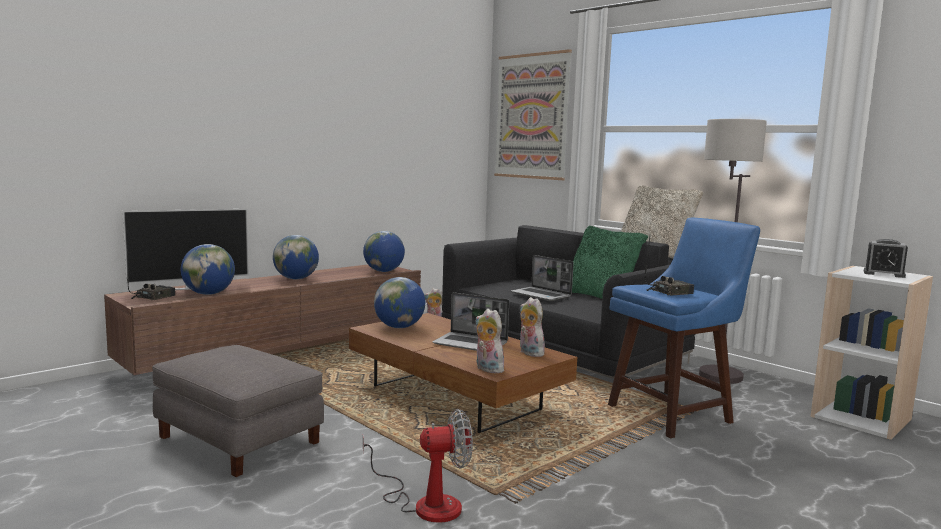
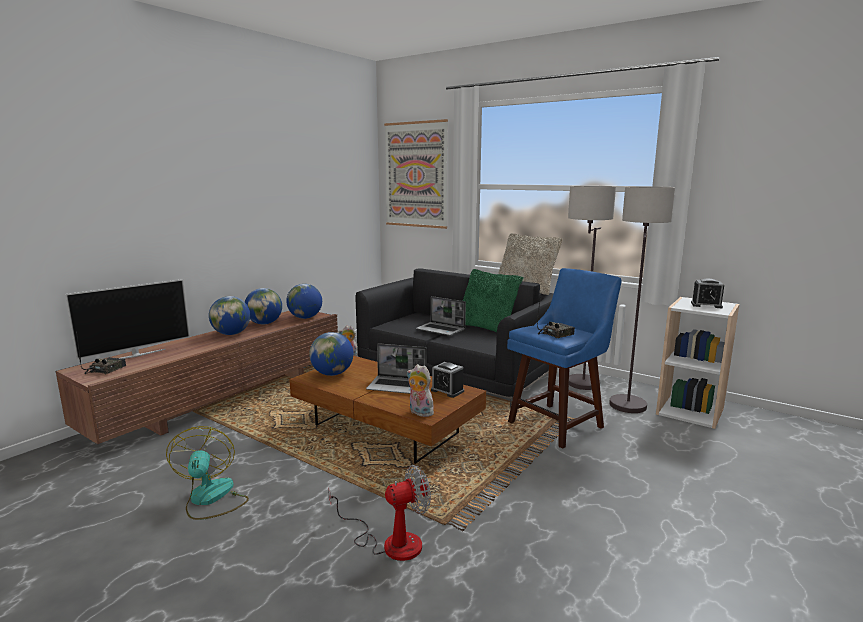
camera: 10 degrees left, 5 degrees up
(208, 294) = (157, 360): globe -> globe (264, 323)
(237, 440) = (210, 499): grey ottoman -> fan
(529, 353) = (447, 391): plush toy -> alarm clock
(776, 399) = (628, 401): none -> grey floor lamp

